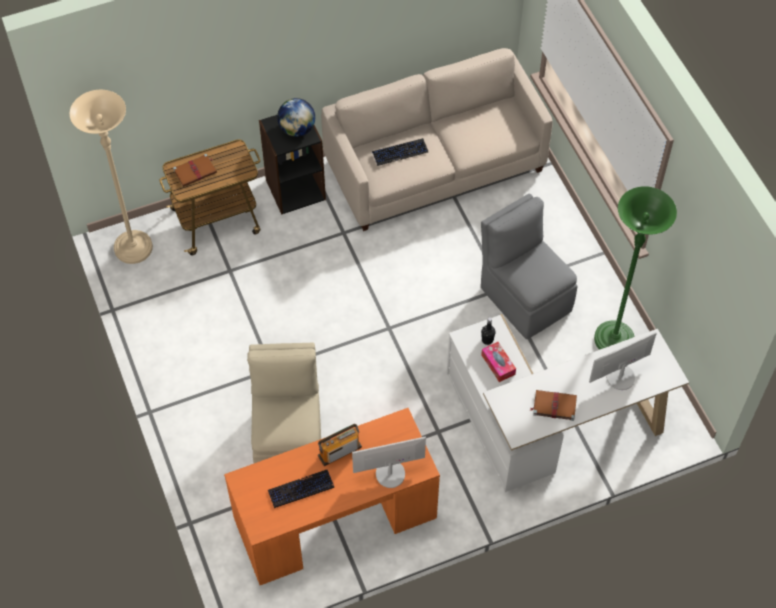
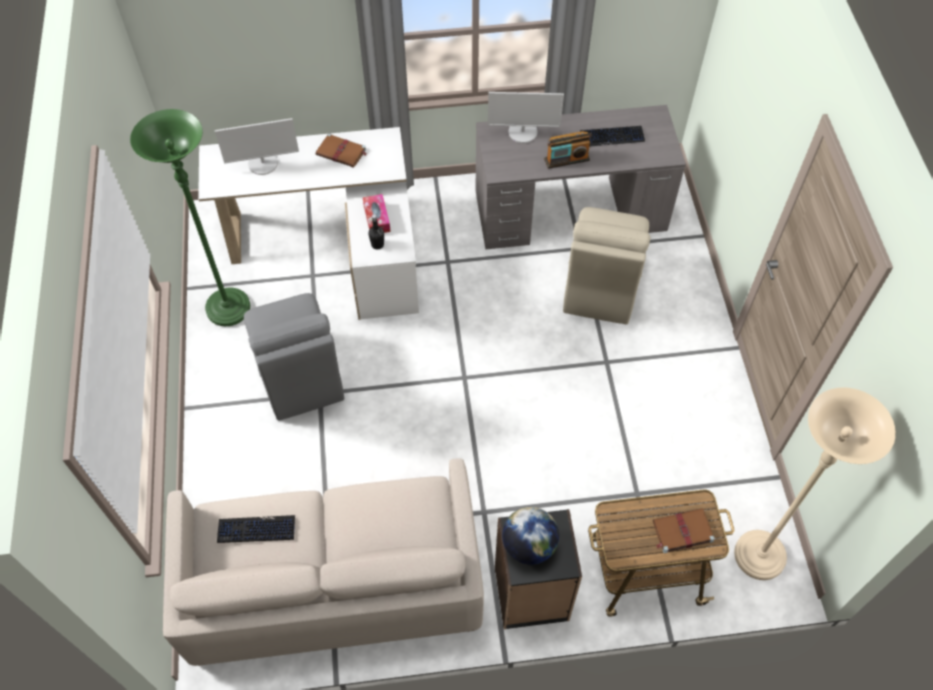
camera: 165 degrees left, 0 degrees up
(334, 517) = (571, 211): orange desk -> grey desk
(400, 152) = (387, 526): keyboard -> keyboard (256, 529)

